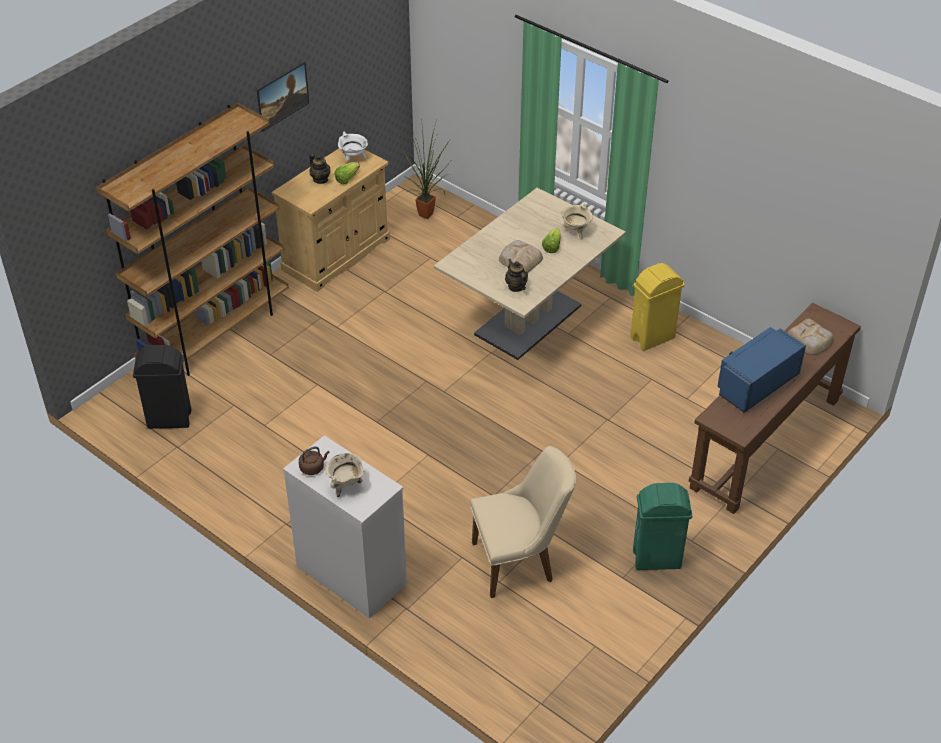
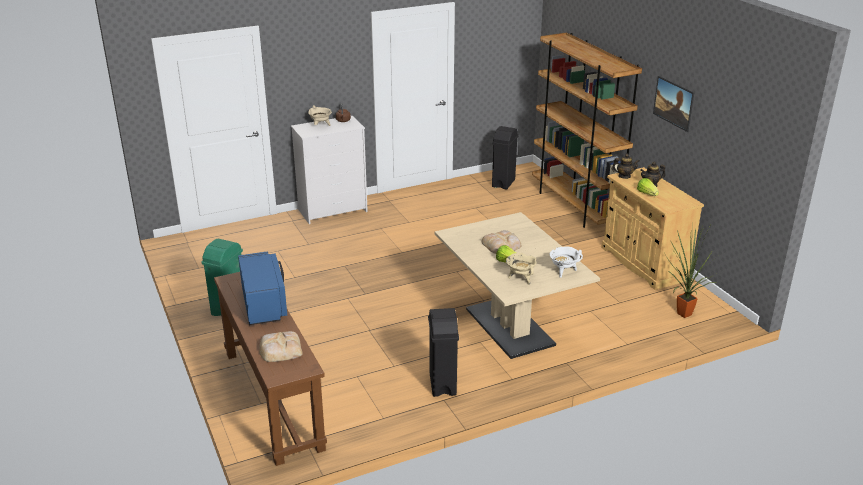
camera: 115 degrees right, 15 degrees down
(353, 158) = (675, 201): white cooking pot -> white cooking pot (563, 272)
(516, 287) = (469, 236): teapot -> teapot (624, 176)
(520, 561) = (284, 261): beige chair -> none
(653, 338) = (442, 384): yellow trash can -> black trash can

